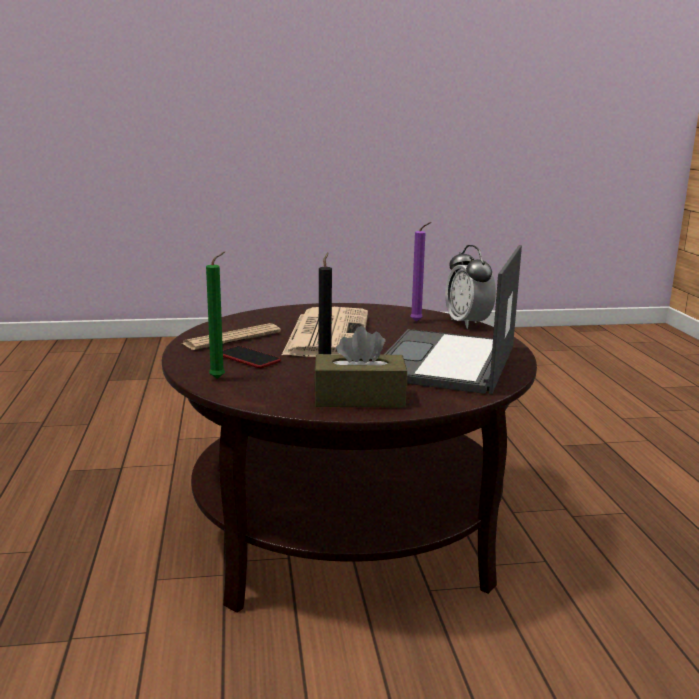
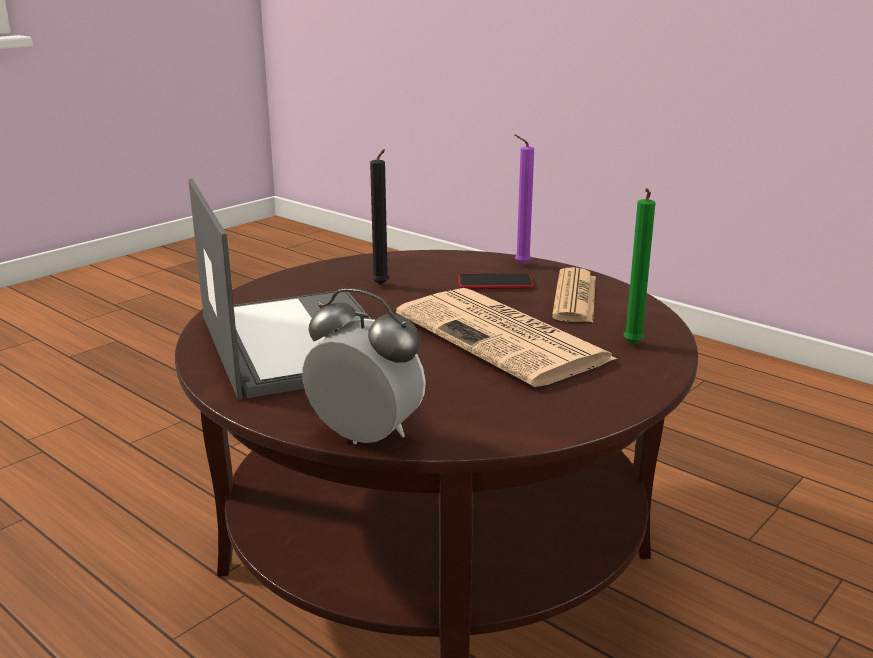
camera: 140 degrees right, 5 degrees up
(220, 378) = (467, 262): green candle -> green candle (632, 345)
(359, 398) = (322, 280): brown tissue box -> none
(418, 321) = (444, 409): purple candle -> purple candle (520, 265)

